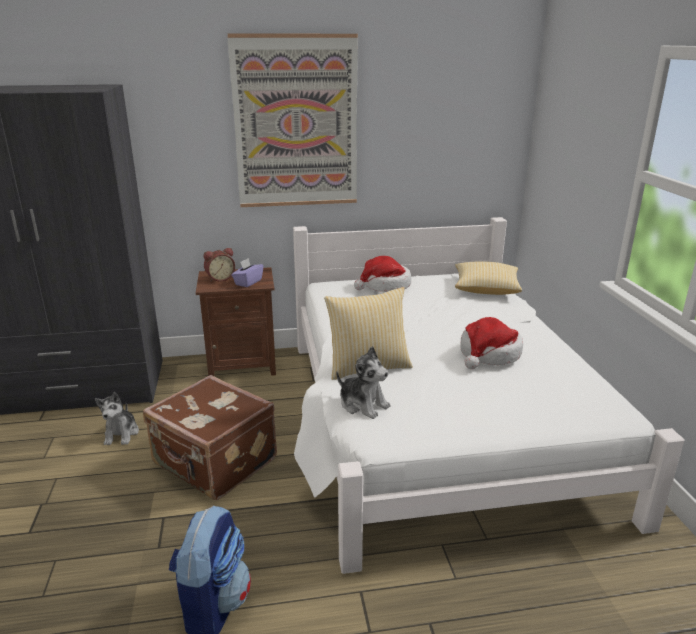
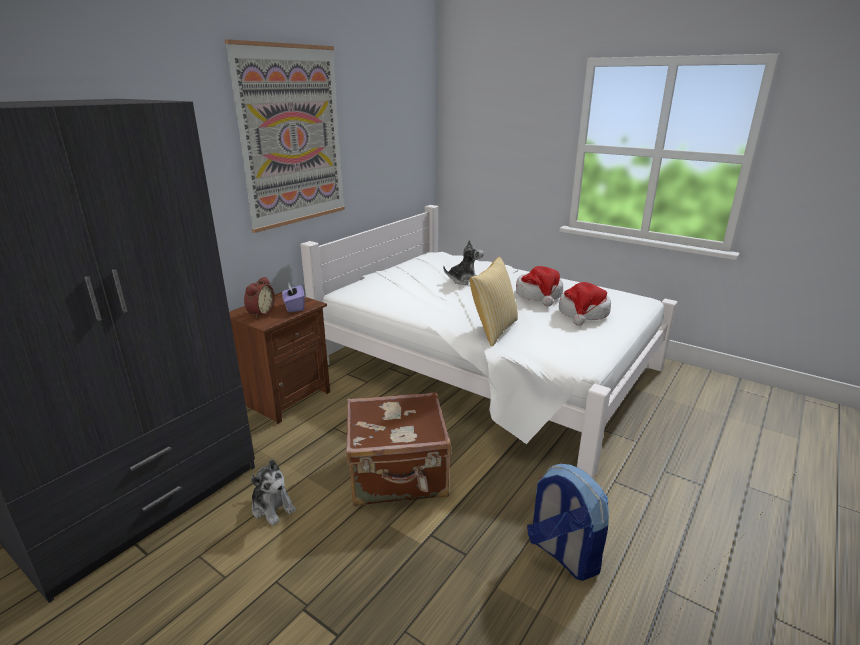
camera: 45 degrees left, 0 degrees up
(363, 405) = (539, 351): plush toy -> plush toy (464, 280)
(385, 286) = (391, 278): hat -> hat (583, 313)
(486, 289) = (455, 260): pillow -> none

